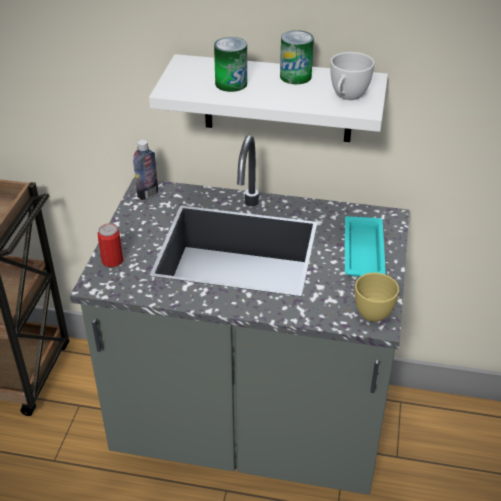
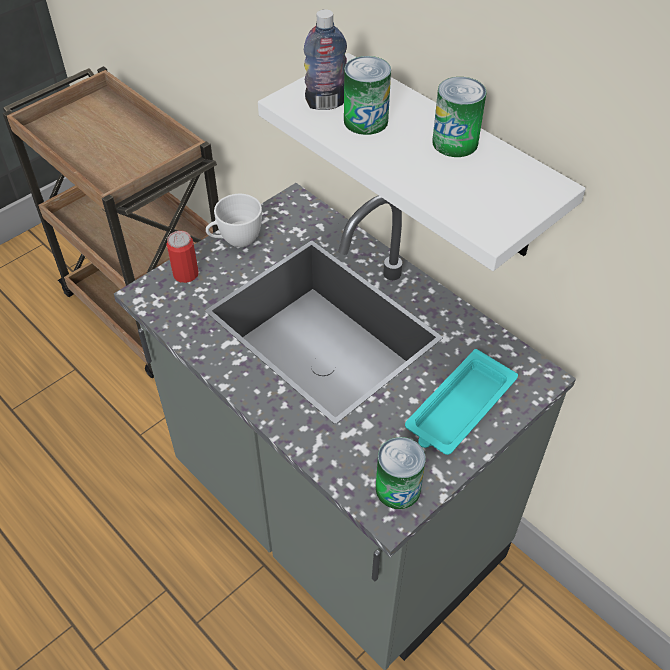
camera: 35 degrees right, 10 degrees up
(147, 194) = (291, 210): bottle -> bottle (325, 103)
(347, 97) = (488, 201): white cup -> white cup (235, 240)
(371, 309) = (398, 489): yellow cup -> can

